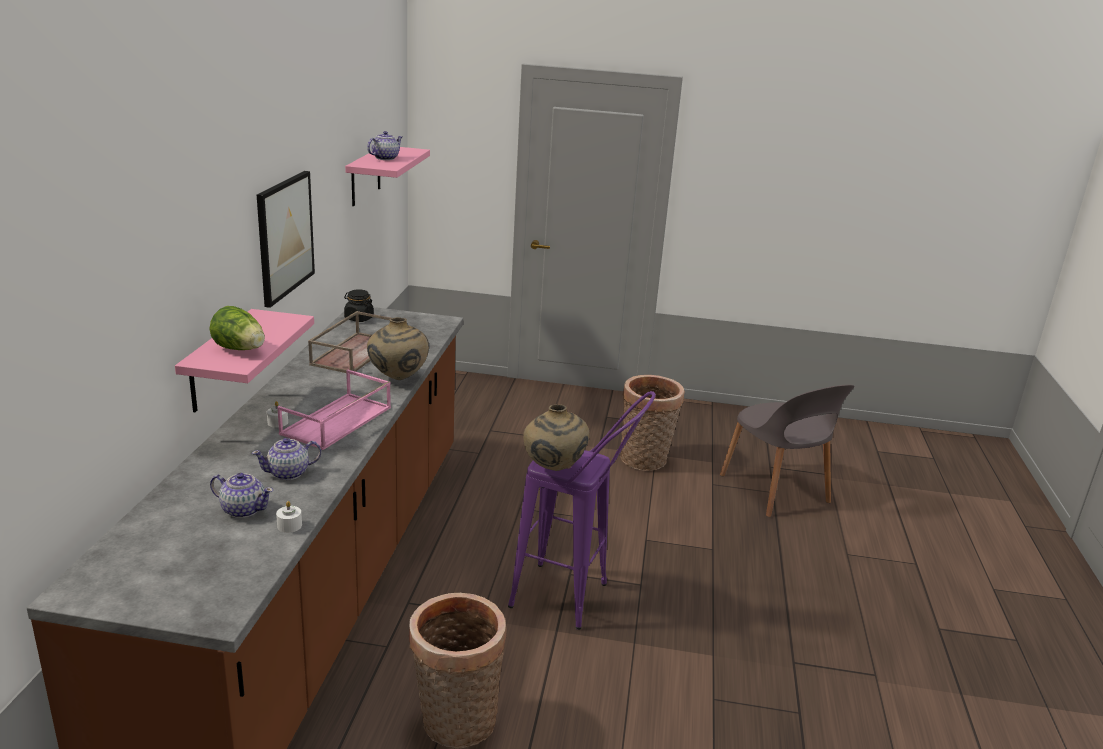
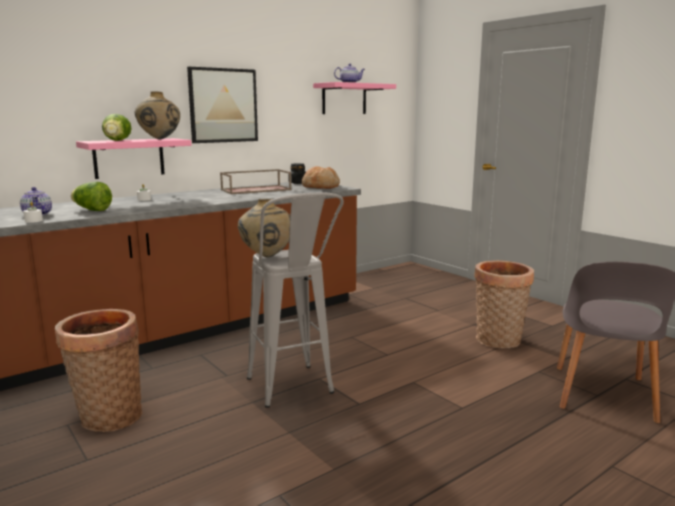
camera: 45 degrees right, 10 degrees down
(289, 473) = (92, 210): teapot -> lettuce
(337, 421) = (169, 203): pink tray -> none
(398, 379) = (247, 198): beige vase -> beige vase (159, 139)
(412, 324) = (321, 187): none -> bread
(574, 600) = (294, 392): purple stool -> grey stool

